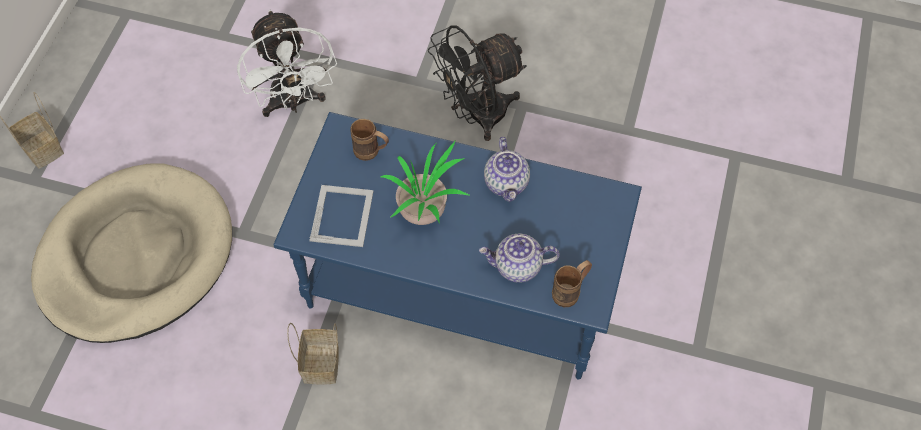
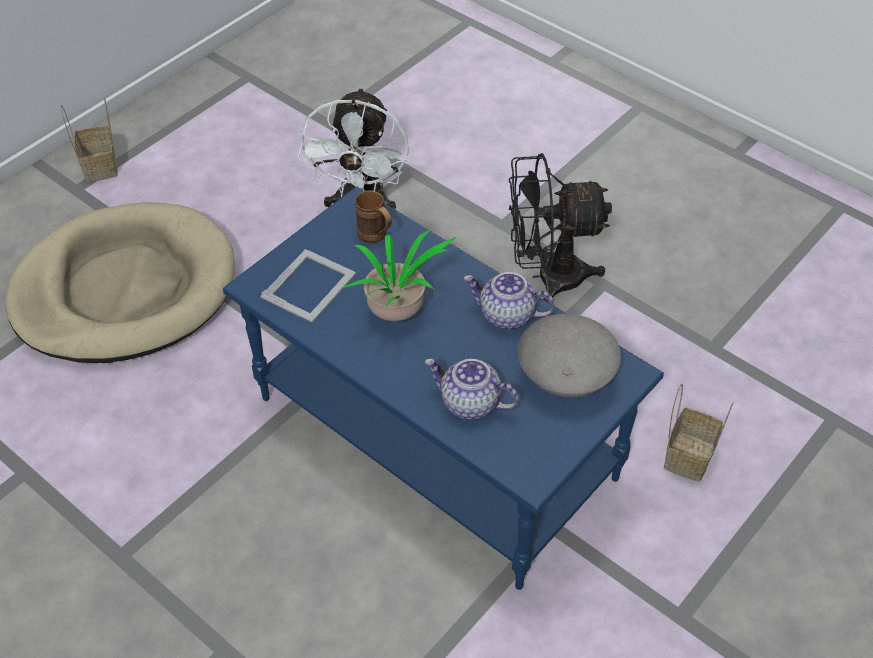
camera: 25 degrees right, 10 degrees down
(320, 362) = (243, 457): basket -> basket (688, 454)
(507, 183) = (506, 315): teapot -> teapot turned 90 degrees clockwise
(570, 291) = (516, 451): brown mug -> none
(575, 216) = (566, 375): none -> grey bowl

